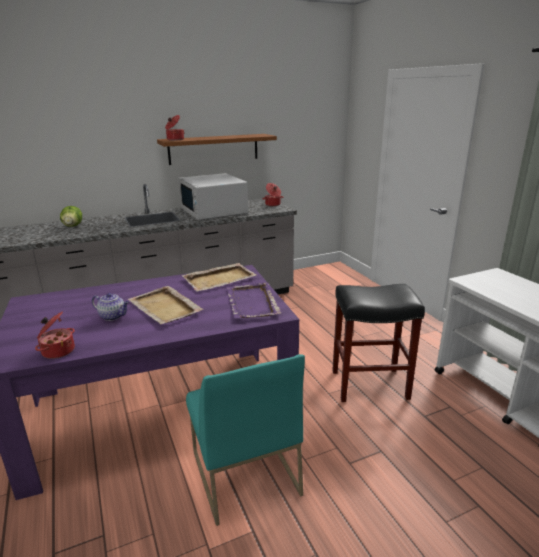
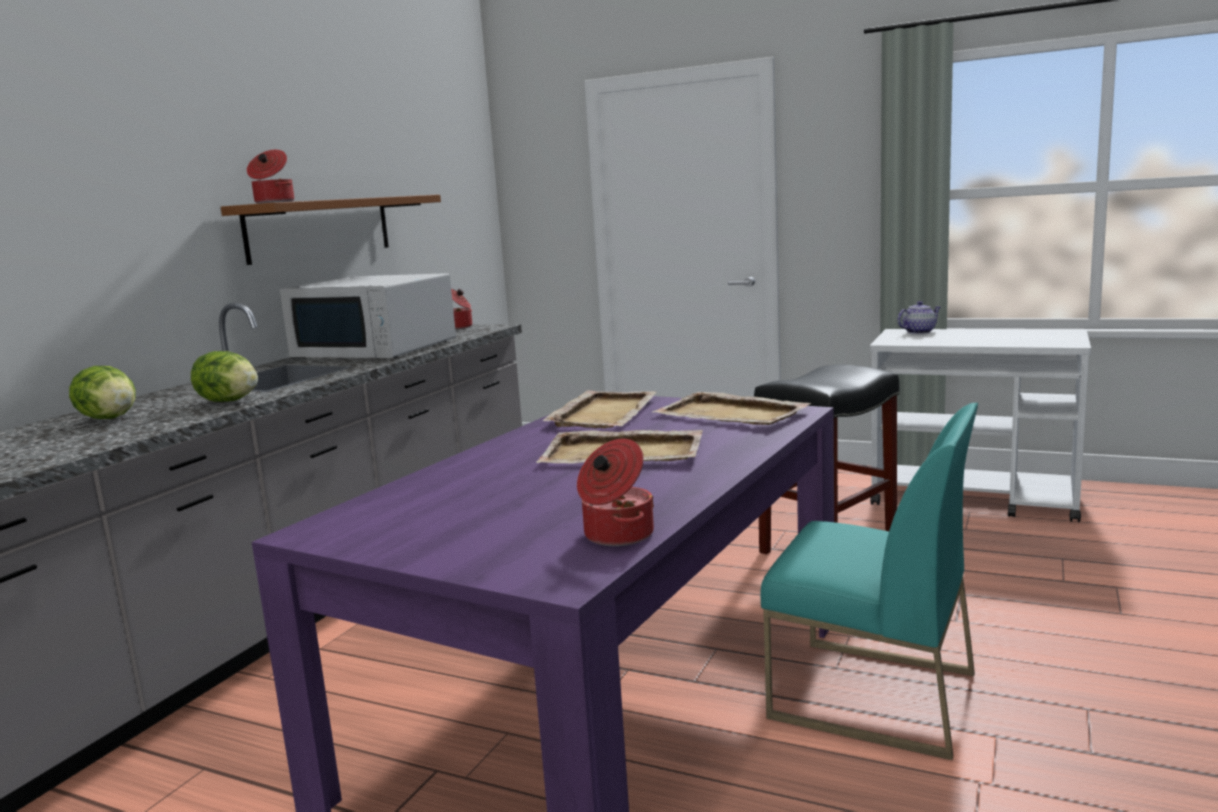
camera: 40 degrees left, 10 degrees down
(110, 229) = (229, 401): none -> lettuce
(113, 316) = (572, 484): teapot -> teapot (919, 332)
(252, 303) = (732, 414): purple tray -> beige tray

